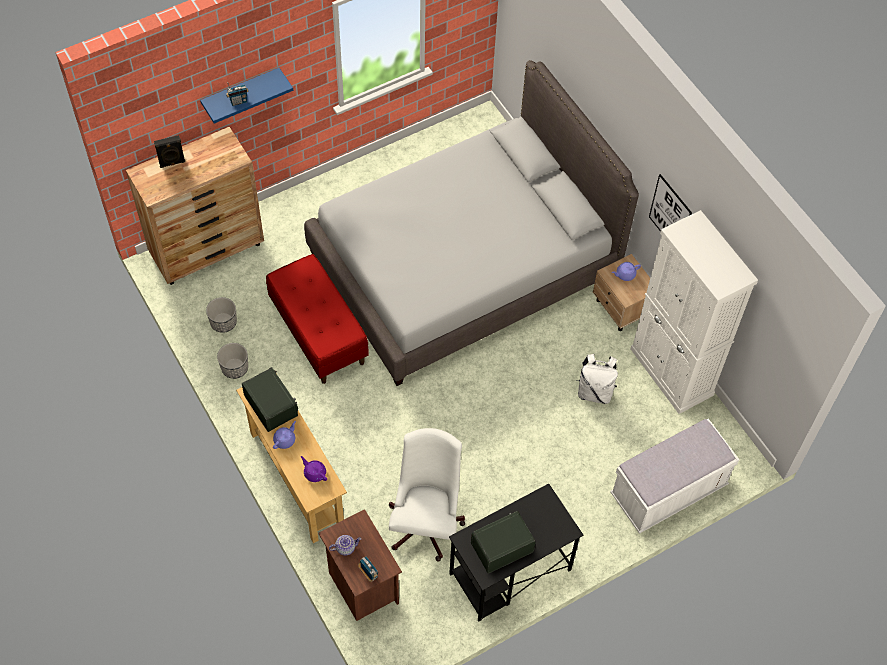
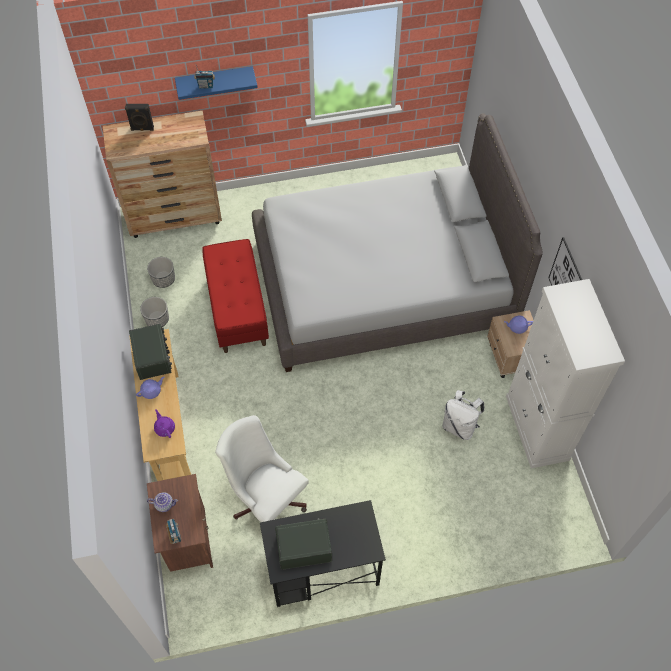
camera: 20 degrees right, 0 degrees up
(426, 521) = (266, 499): white office chair -> white office chair turned 75 degrees counterclockwise
(668, 491) = (496, 538): white bench -> none

